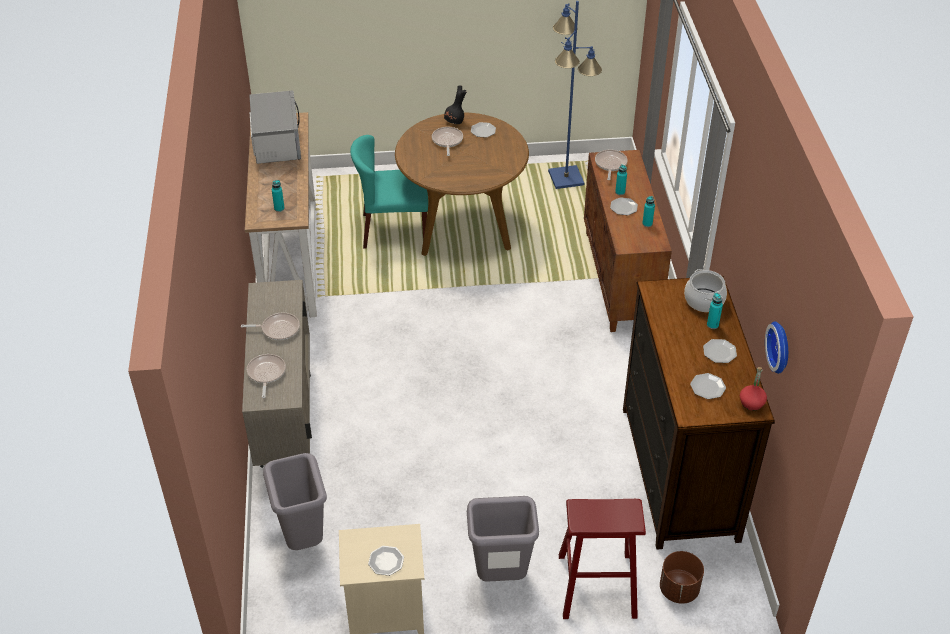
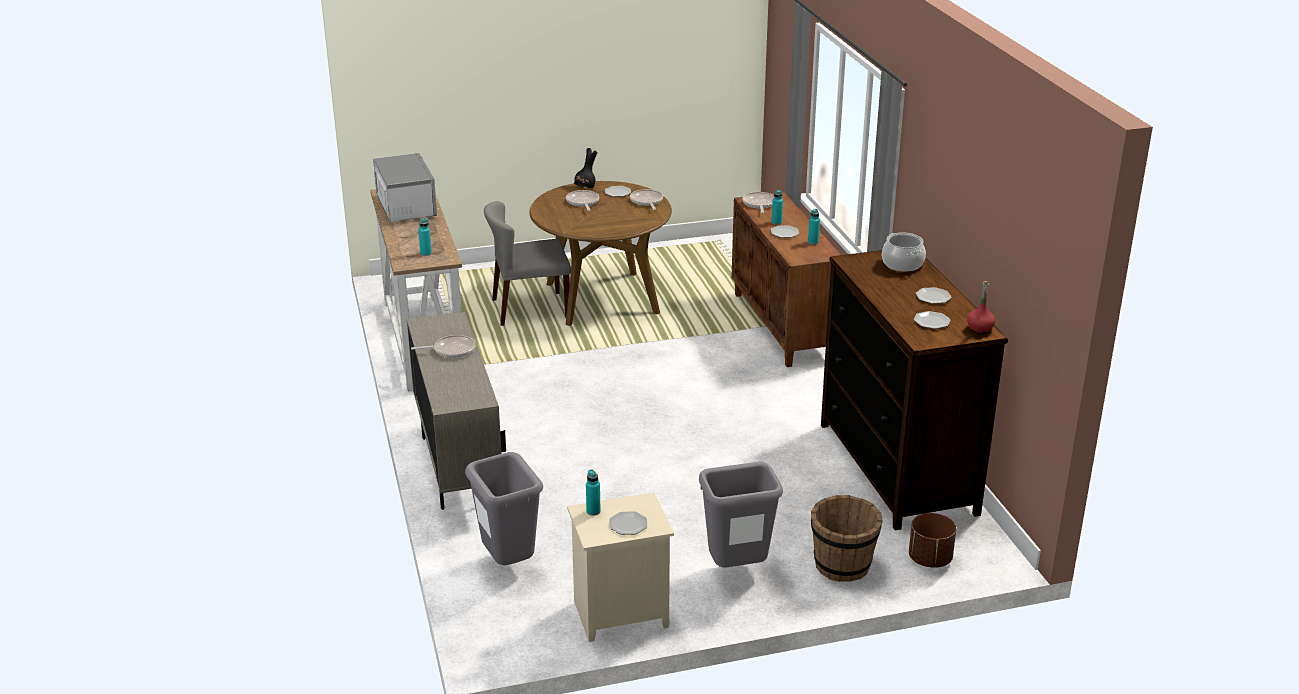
camera: 10 degrees left, 15 degrees down
(266, 374) = (450, 384): frying pan -> frying pan (646, 201)
(394, 230) = (529, 309): turquoise chair -> grey chair
(566, 178) = (700, 255): blue floor lamp -> none
(596, 586) = (842, 566): red stool -> brown bucket
(712, 325) = (918, 279): turquoise bottle -> turquoise bottle (593, 511)
(781, 347) = (1001, 263): wall clock -> none

